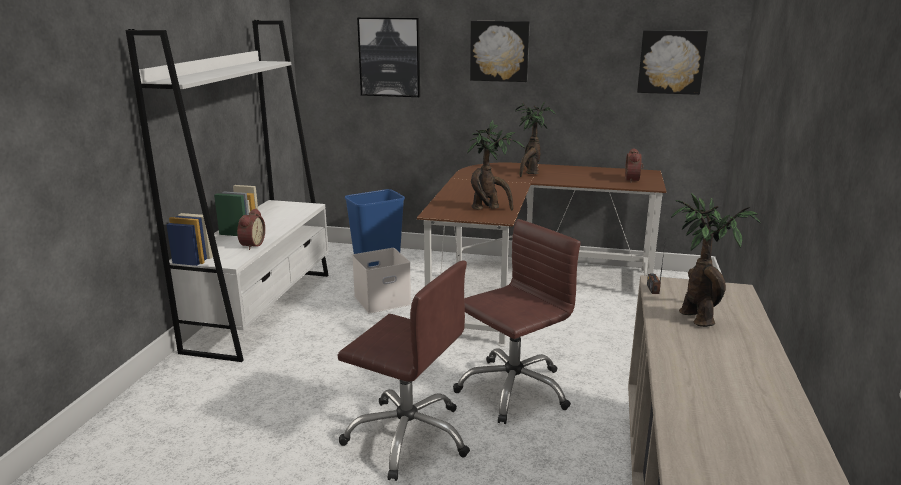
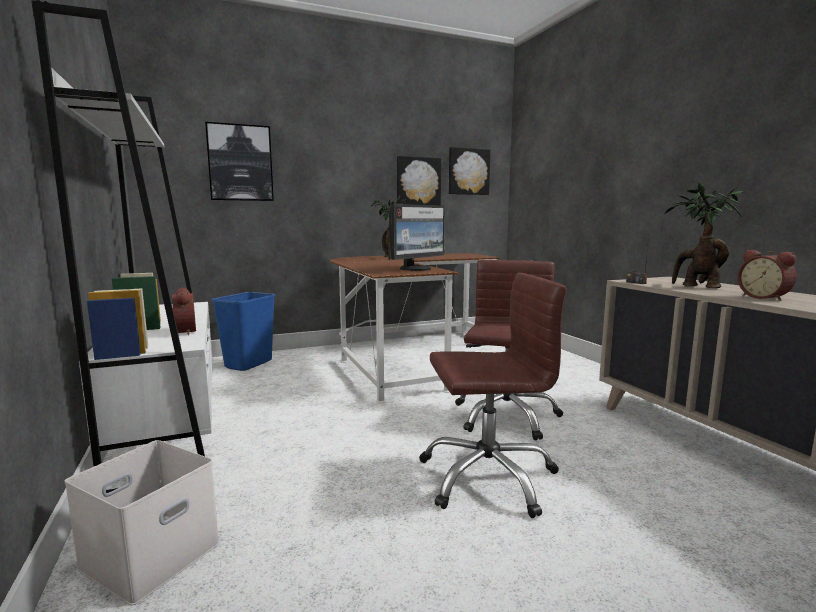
camera: 35 degrees left, 10 degrees down
(381, 300) = (297, 389): white storage box -> white storage box (150, 557)
(489, 208) = (416, 269): potted plant -> monitor
(499, 51) = (344, 160): picture -> picture (418, 181)
(633, 180) = (467, 255): alarm clock -> alarm clock (764, 297)

